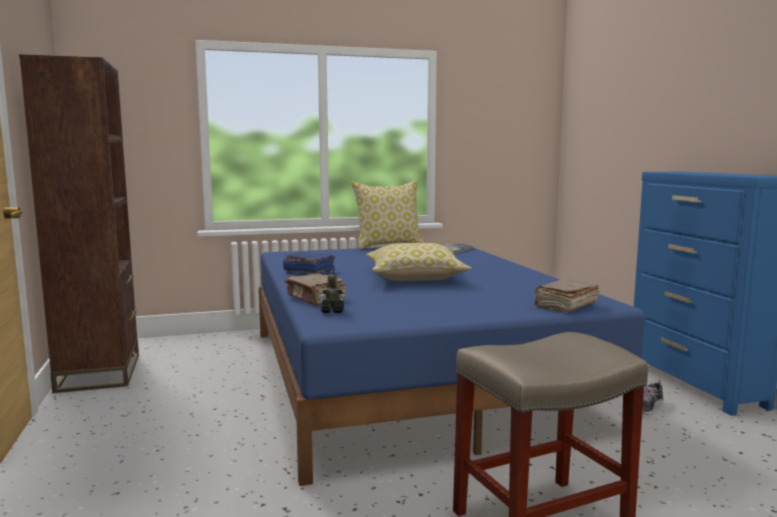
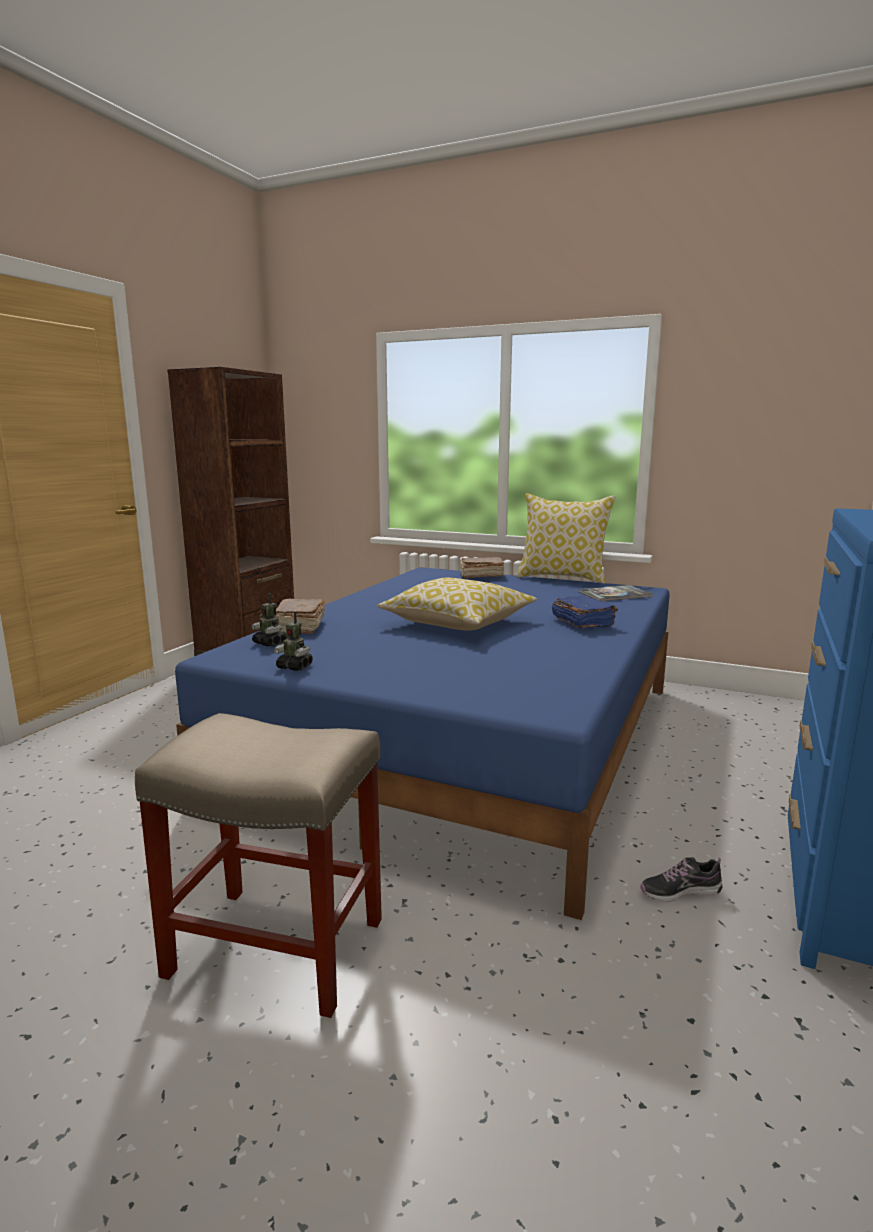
camera: 40 degrees right, 5 degrees up
(308, 271) = (387, 596): blue book -> blue book (582, 623)
(403, 319) = (295, 667): none -> toy robot
(565, 306) = (497, 699): brown book -> brown book (481, 576)

